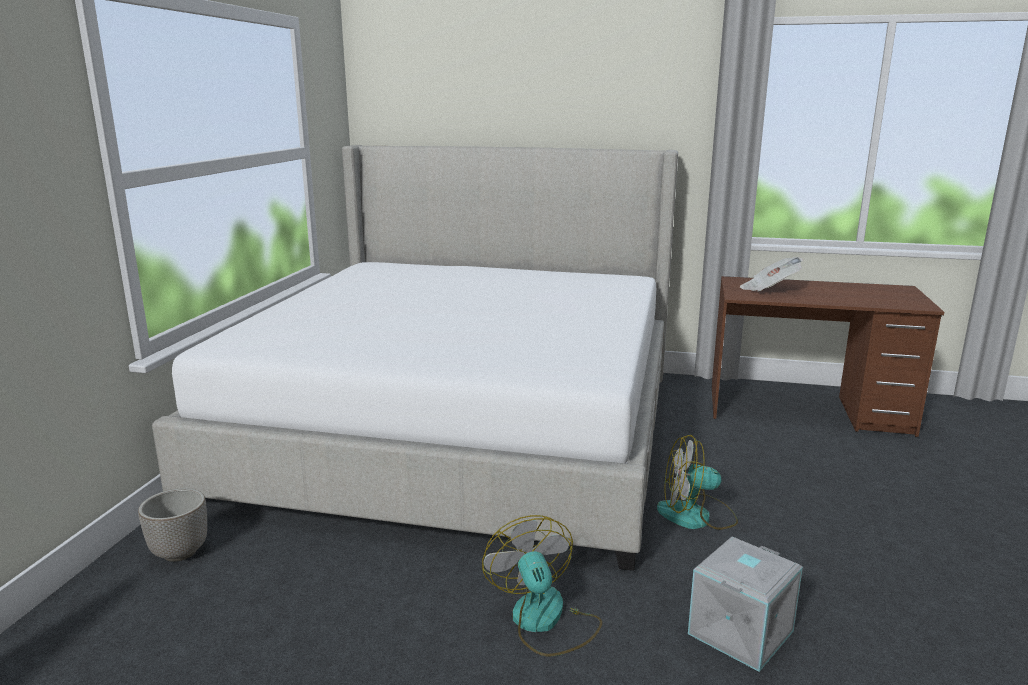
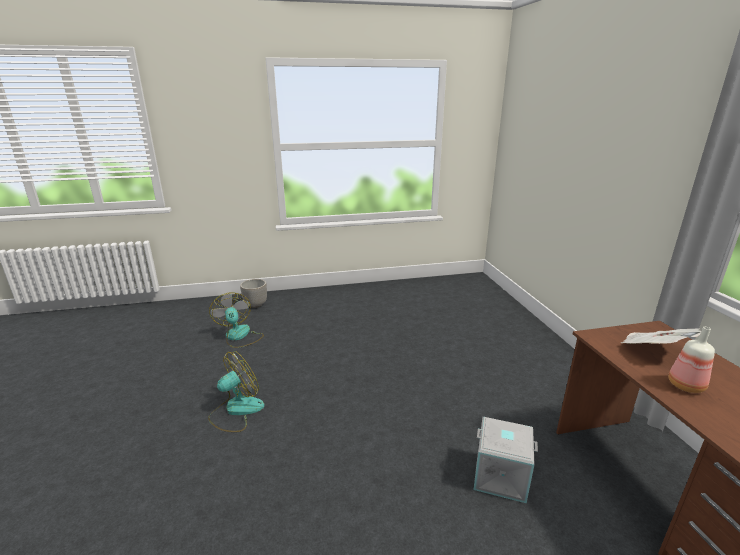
camera: 65 degrees right, 5 degrees up
(462, 429) = (416, 329): bed -> none
(696, 516) = (379, 450): fan -> fan (239, 336)
(739, 631) = (247, 494): grey storage box -> grey storage box (501, 475)
(822, 296) = (684, 386): none -> bottle

